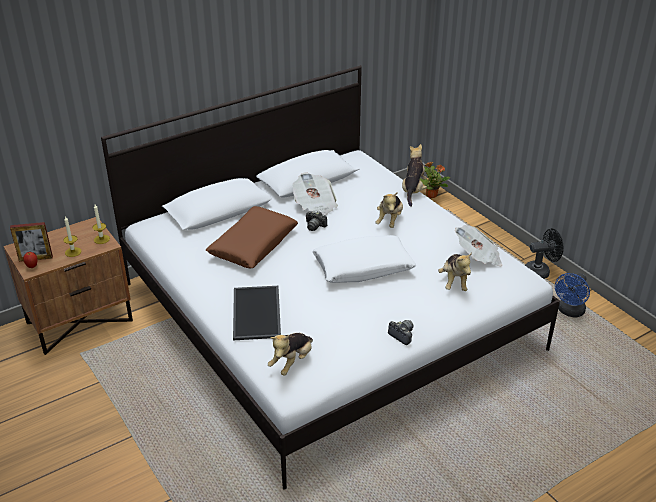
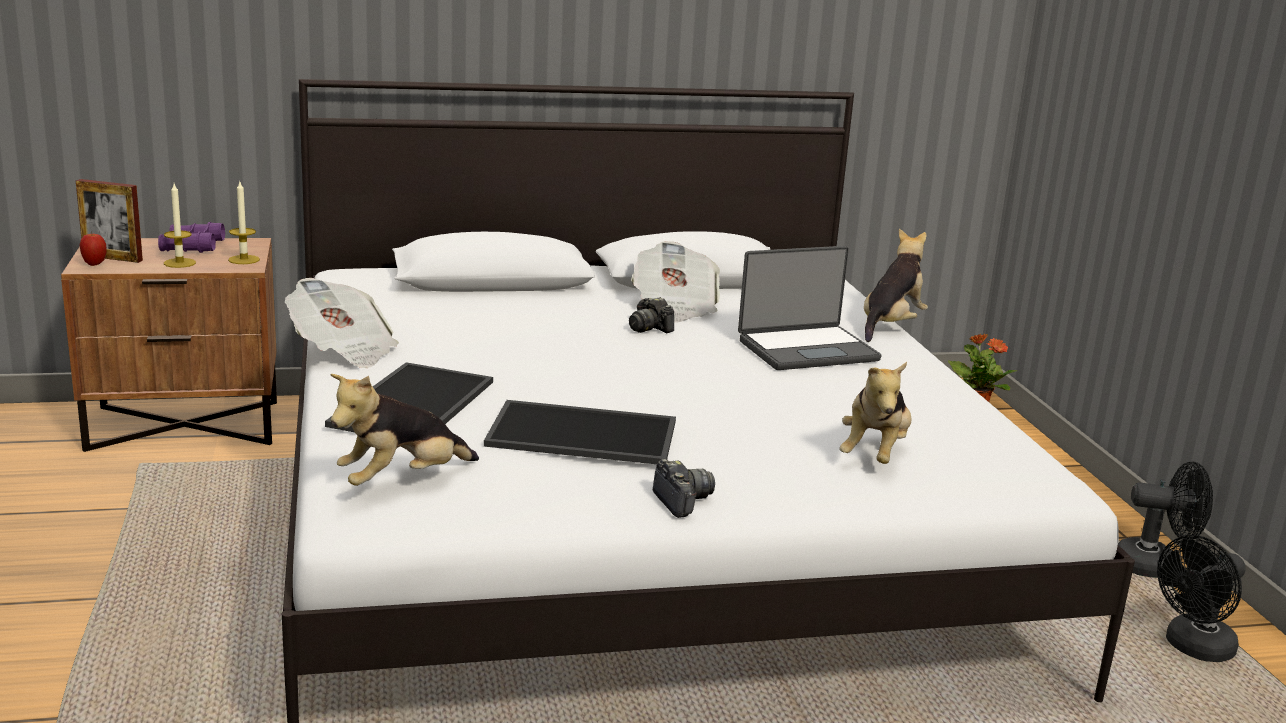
camera: 20 degrees right, 15 degrees down
(66, 236) = (192, 247): none -> purple binoculars
(253, 245) = (507, 327): brown pillow -> none
(340, 309) = (585, 433): none -> tray
(363, 268) = (691, 394): white pillow -> none
(389, 220) = (806, 349): plush toy -> laptop
(478, 257) = (961, 432): newspaper -> newspaper (343, 350)
(569, 312) = (1193, 648): blue fan -> black fan

